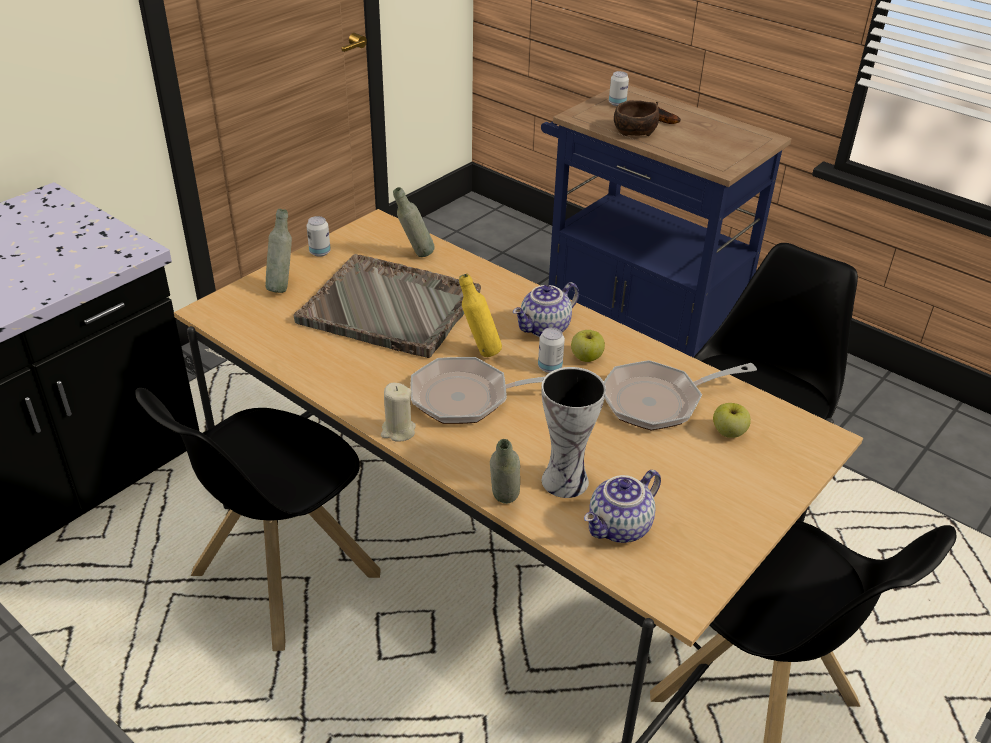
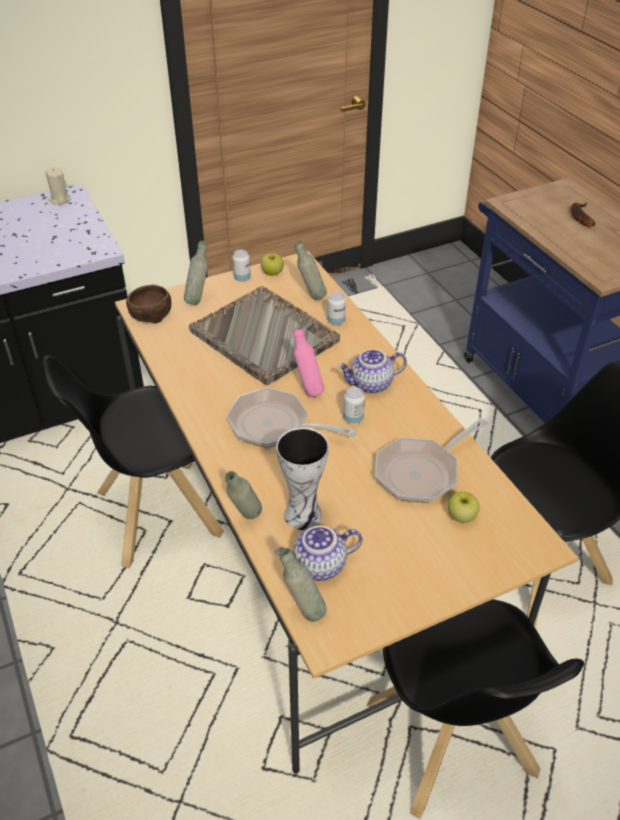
camera: 25 degrees right, 5 degrees up
(398, 431) = (208, 437): beige candle -> beige candle (59, 200)
(480, 352) = (308, 390): yellow bottle -> pink bottle
(586, 357) = (388, 418): apple -> apple (272, 273)
(617, 103) = (551, 197): can -> can (336, 321)
(633, 131) = (546, 227): brown bowl -> brown bowl (150, 315)
(636, 580) = (303, 611): none -> grey bottle
(658, 401) = (421, 472): frying pan -> frying pan turned 45 degrees counterclockwise

